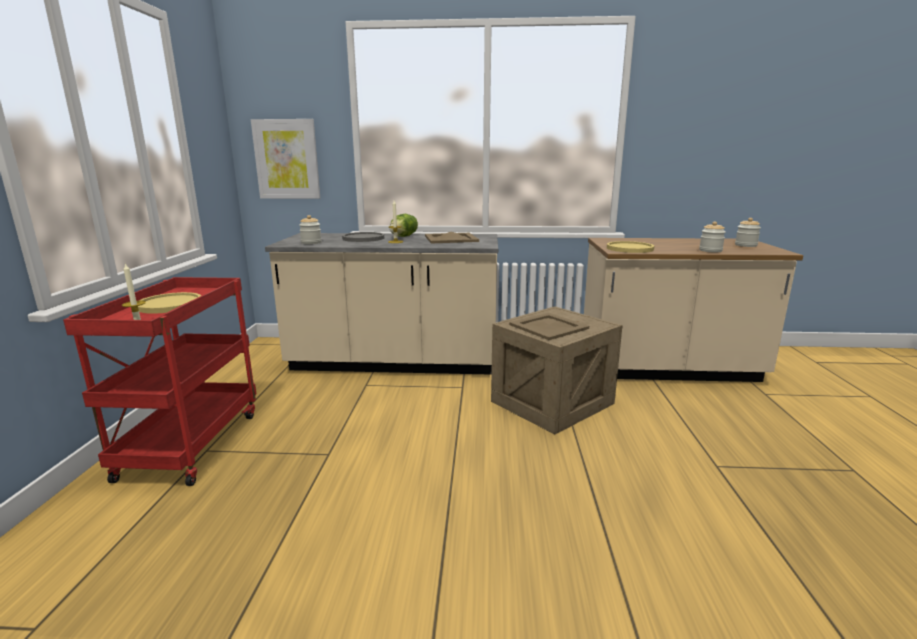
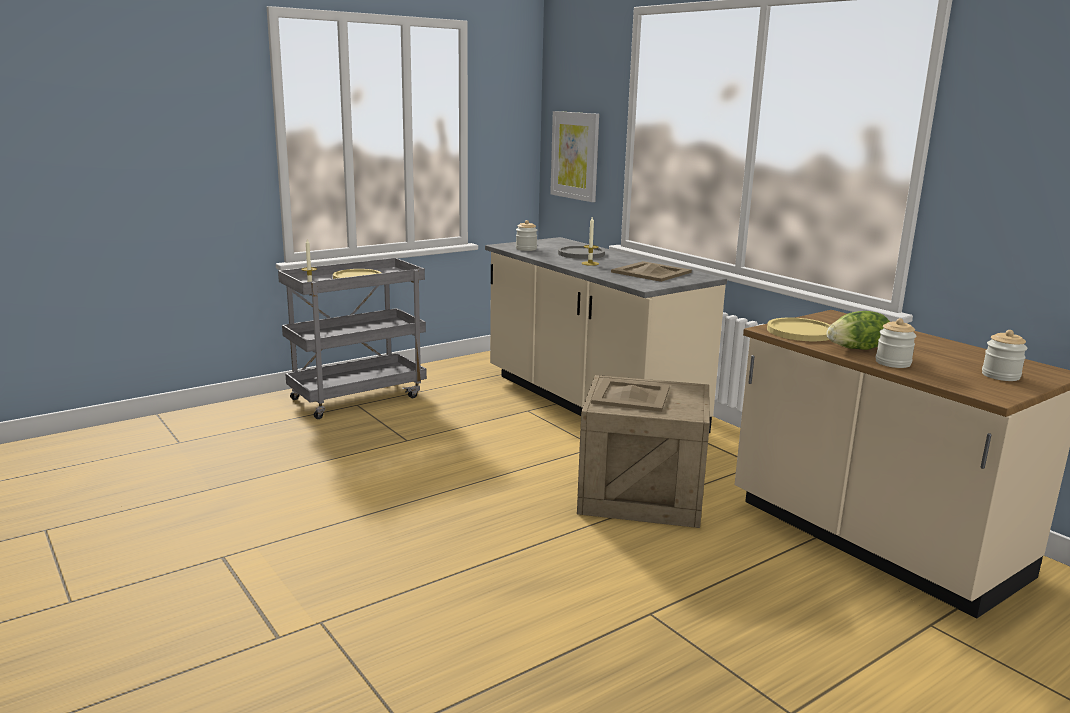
camera: 50 degrees right, 0 degrees up
(191, 443) = (358, 397): red cart -> grey cart
(404, 236) = (622, 260): lettuce -> lettuce (858, 349)

